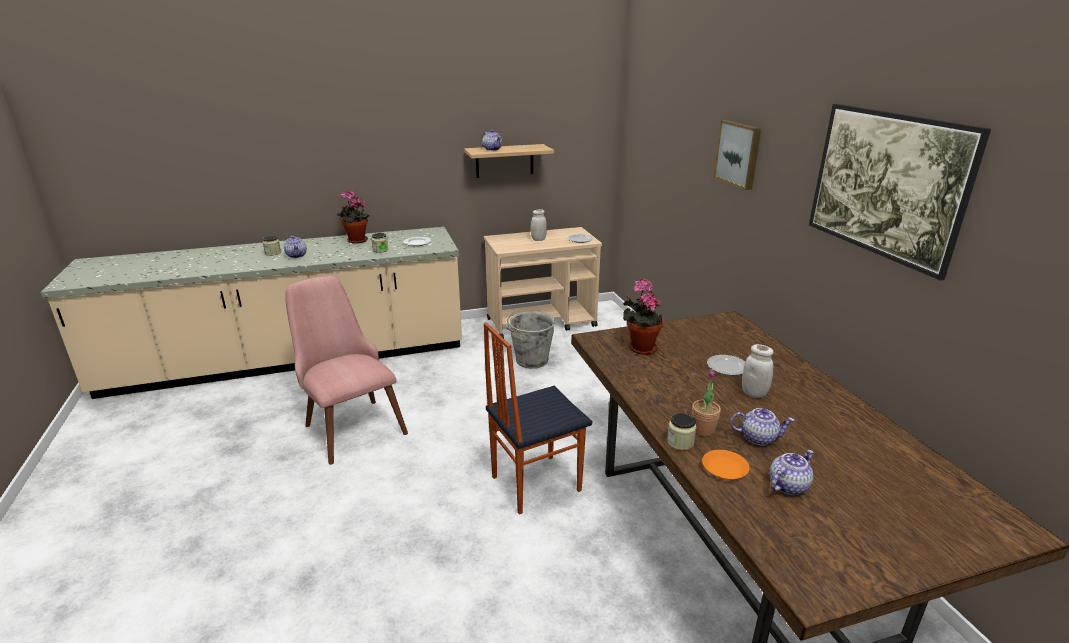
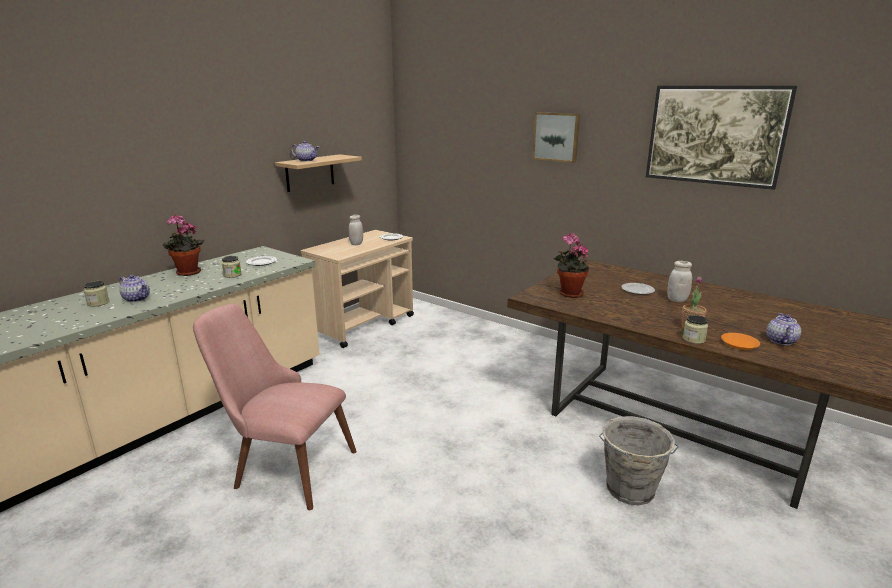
camera: 35 degrees left, 5 degrees down
(530, 361) = (392, 356): grey bucket -> grey bucket (630, 490)
(534, 483) = (512, 443): chair -> none
(759, 438) = (723, 322): teapot -> none

